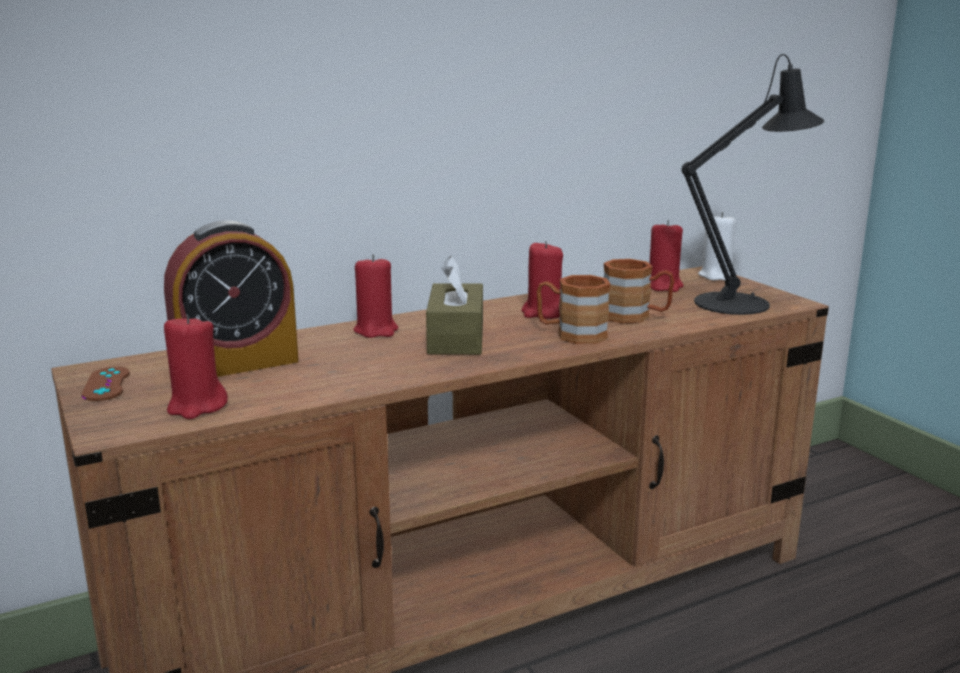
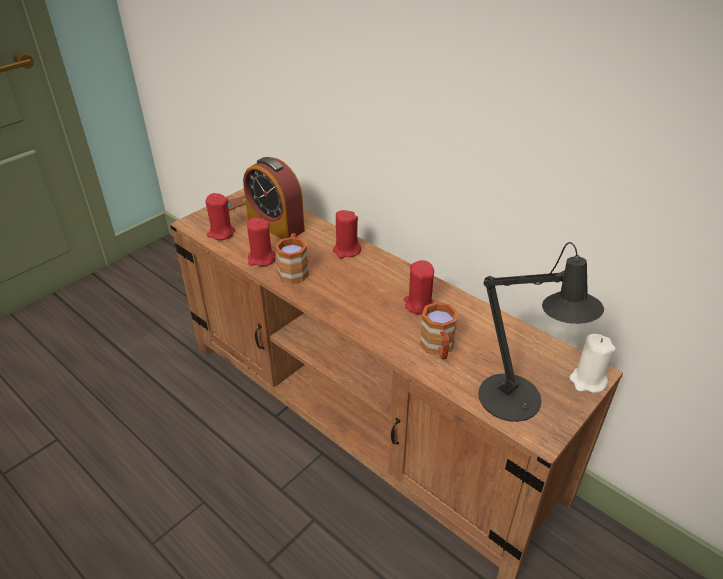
camera: 70 degrees right, 20 degrees up
(456, 338) = (350, 281): brown tissue box -> none
(571, 334) = (381, 325): brown mug -> brown mug (294, 269)
(664, 286) = (528, 353): red candle -> red candle (261, 259)

